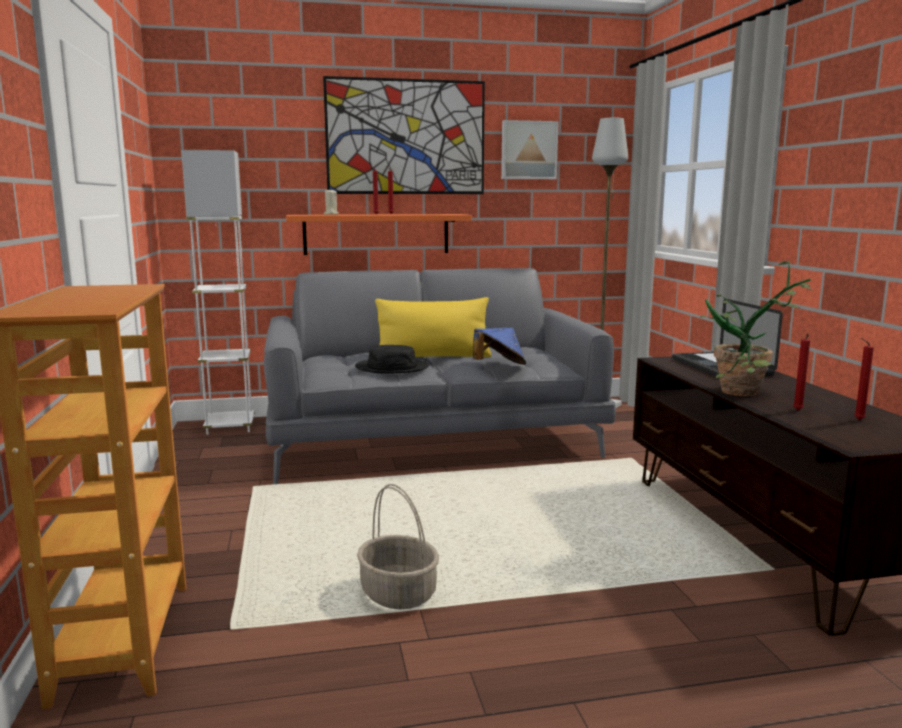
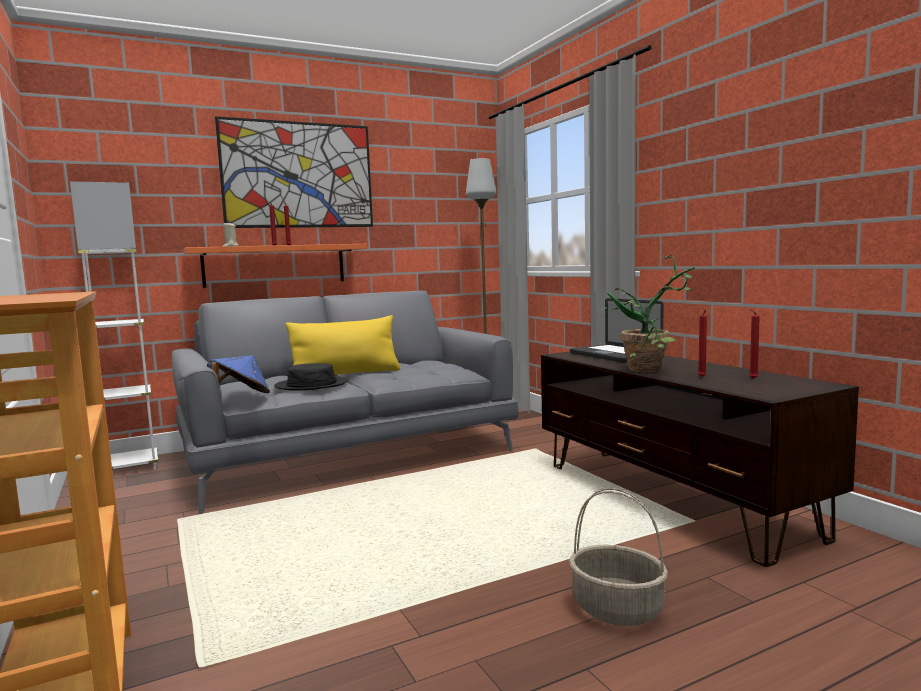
camera: 15 degrees left, 5 degrees down
(399, 593) = (373, 598): basket -> basket (618, 608)
(499, 366) = (413, 375): blue hat -> blue hat (241, 396)
(528, 150) = (409, 188): picture -> none

